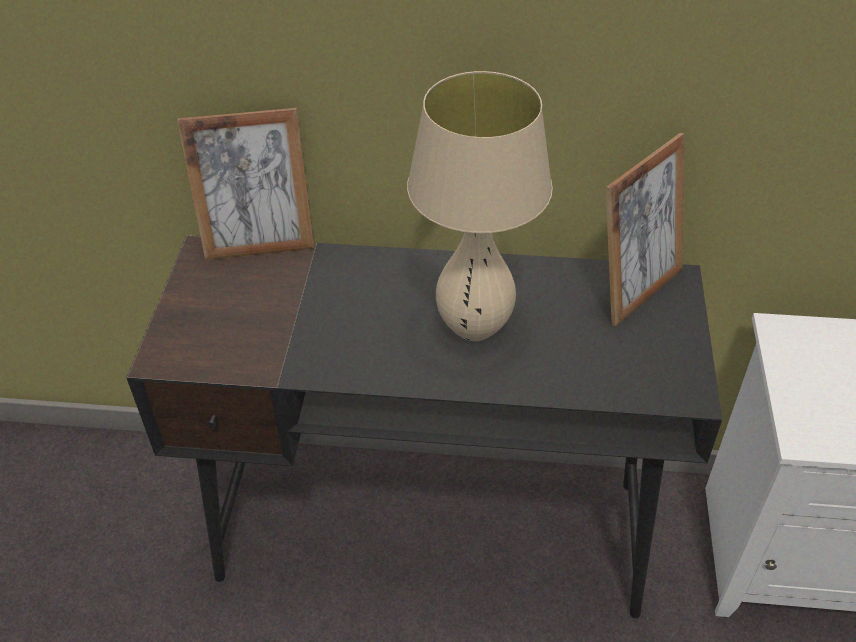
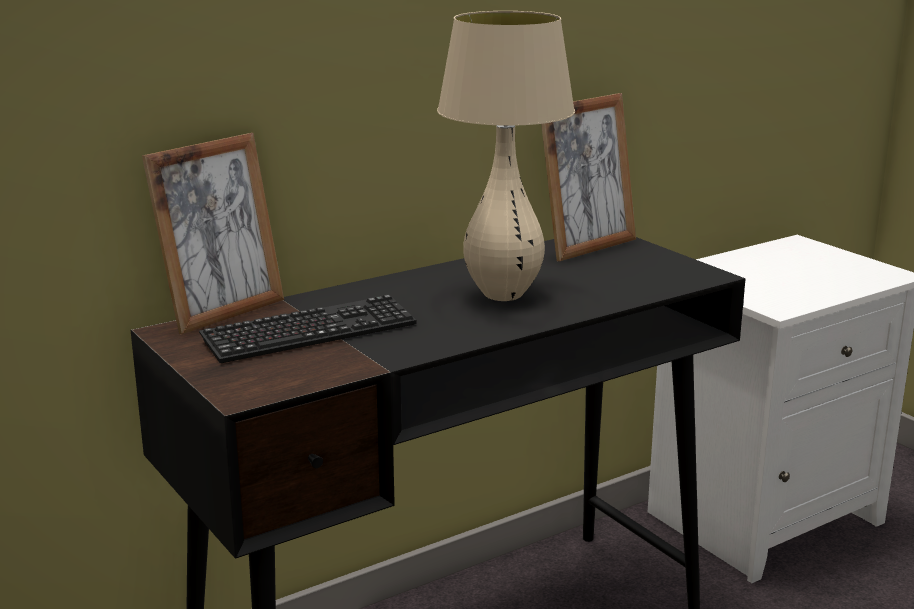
camera: 40 degrees left, 25 degrees down
(282, 304) = (310, 333): none -> keyboard
(635, 289) = (586, 246): picture frame -> picture frame turned 45 degrees clockwise

